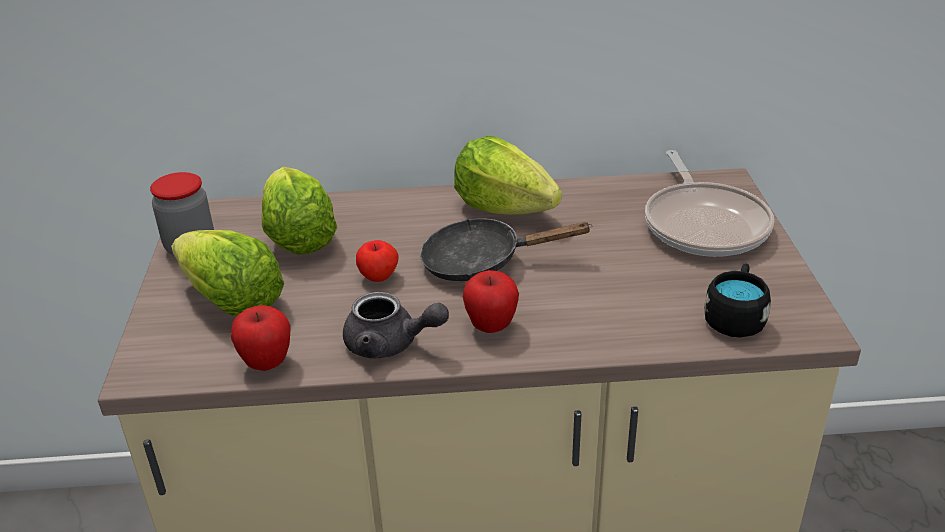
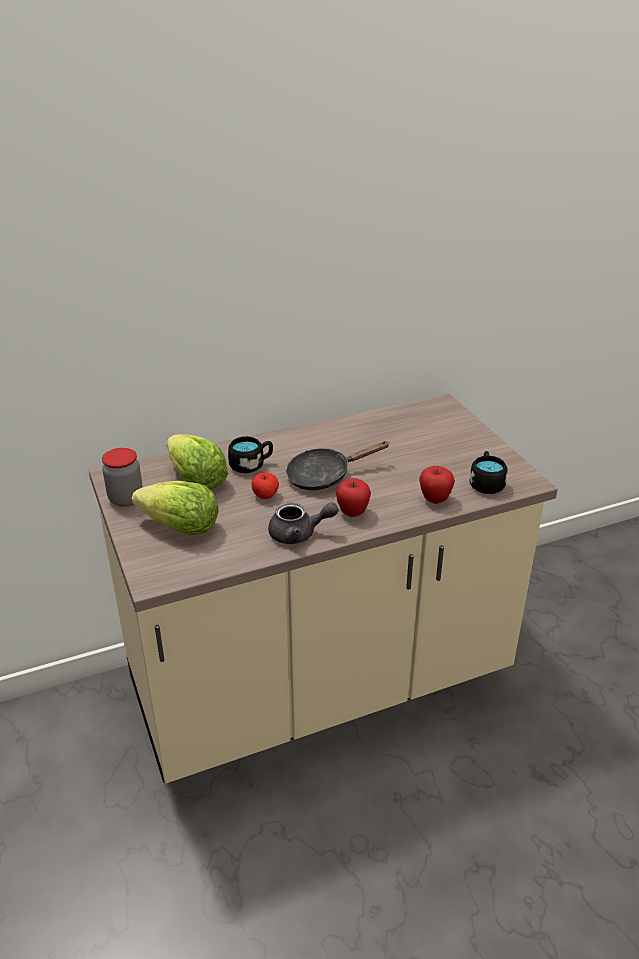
camera: 20 degrees left, 0 degrees up
(267, 363) = (229, 559): apple -> apple (435, 499)
(387, 228) = (251, 465): none -> black mug
(504, 208) = (318, 440): lettuce -> none
(704, 224) = (443, 431): frying pan -> none

